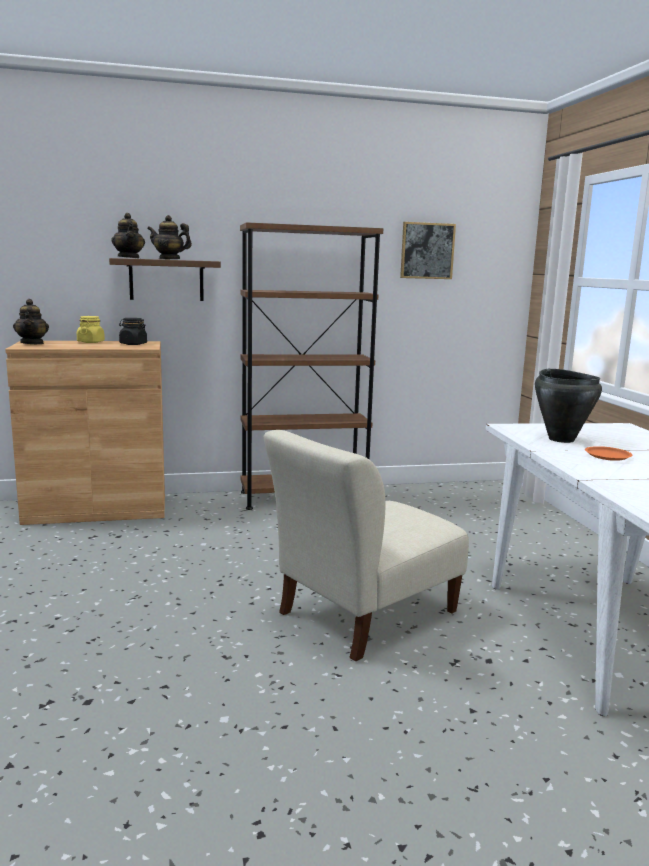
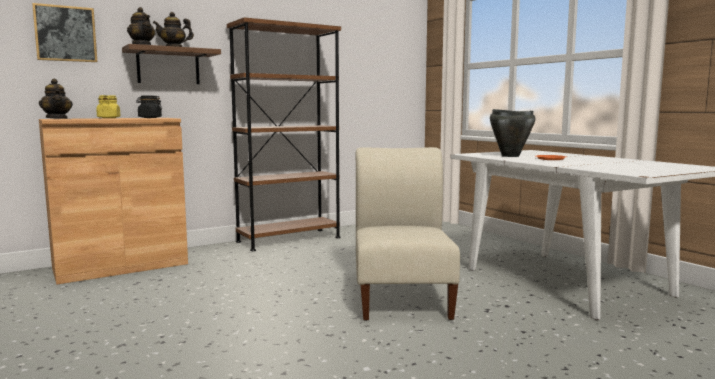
camera: 20 degrees left, 5 degrees down
(362, 615) = (402, 297): beige chair -> beige chair turned 150 degrees clockwise
(427, 251) = (360, 48): picture -> picture (65, 33)

